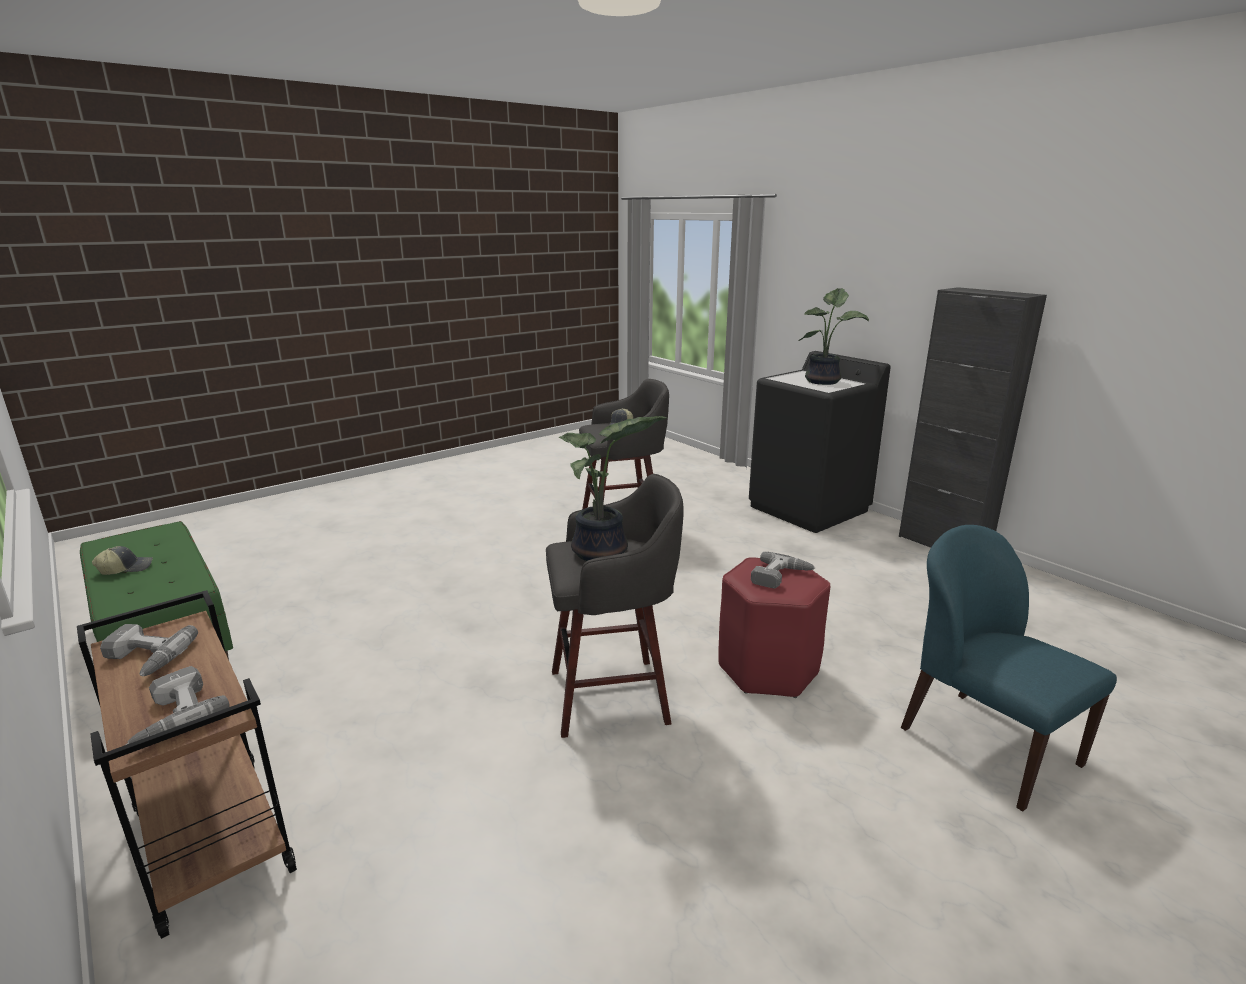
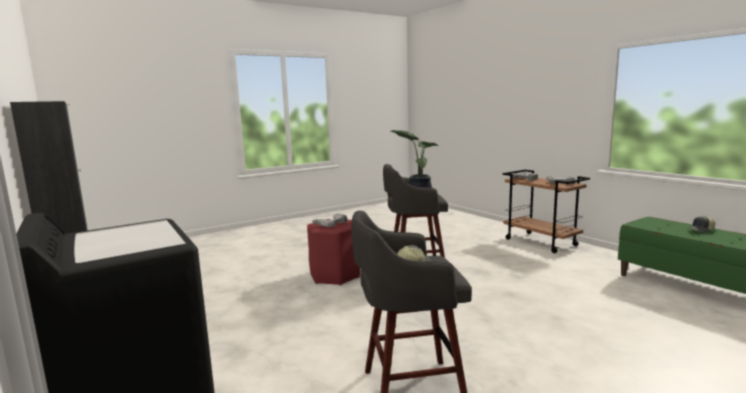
camera: 175 degrees left, 10 degrees down
(824, 381) = (119, 236): potted plant -> none
(985, 744) = (268, 257): blue chair -> none

